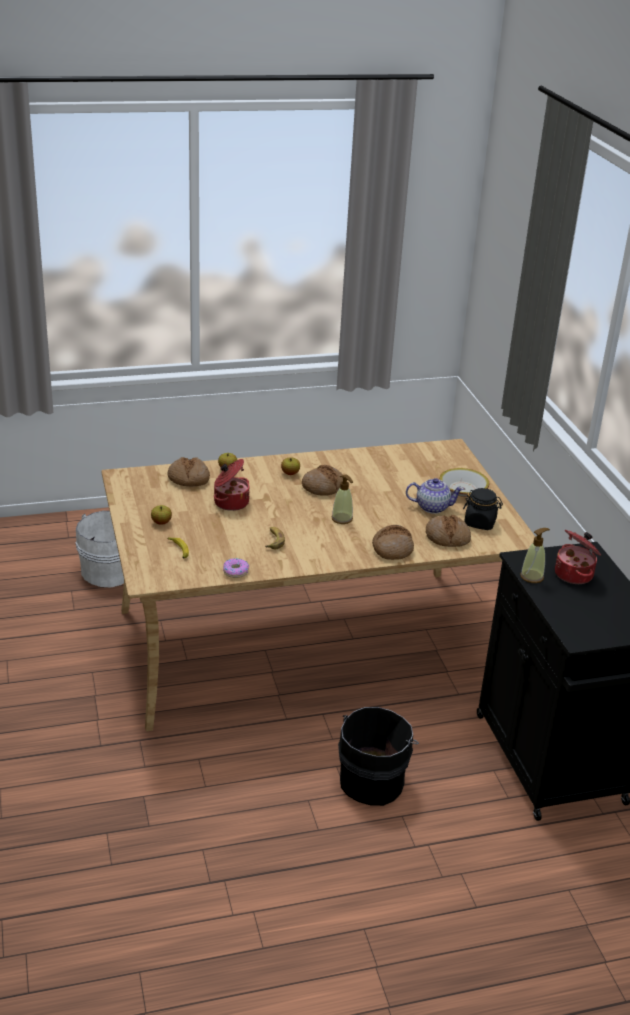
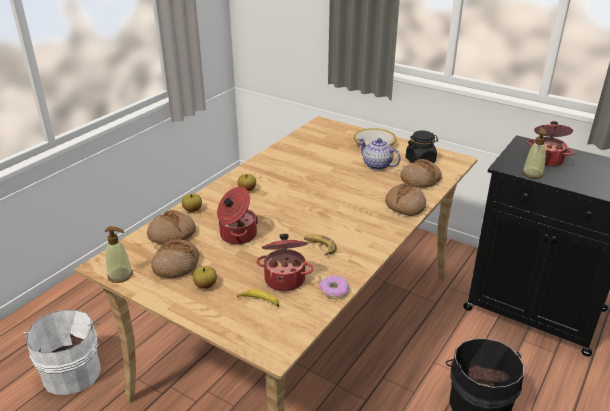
camera: 40 degrees left, 0 degrees up
(216, 546) = (285, 279): none -> cooking pot
(323, 487) = (287, 187): bread -> bread (176, 265)
(342, 519) = (338, 203): soap dispenser -> soap dispenser (120, 275)
(432, 507) = (377, 165): teapot -> teapot turned 105 degrees counterclockwise

